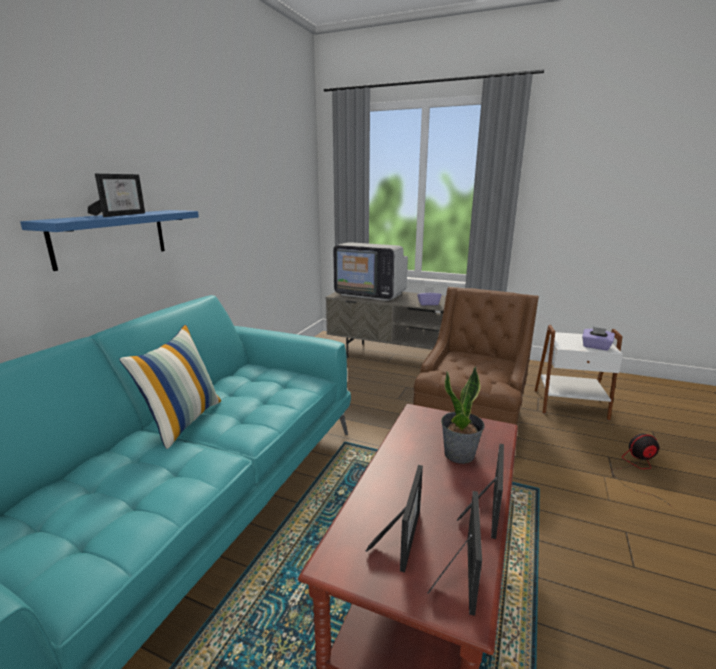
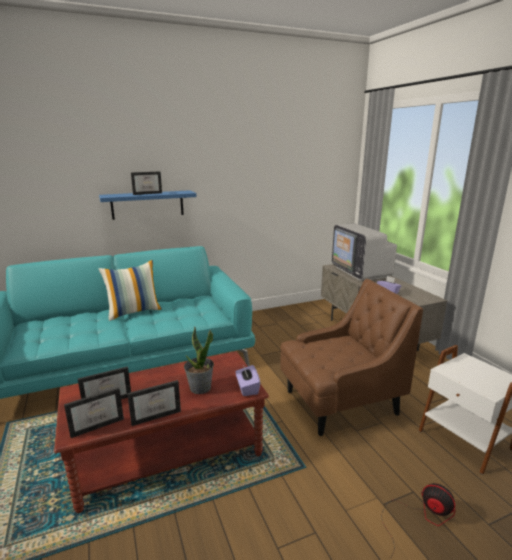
camera: 45 degrees right, 0 degrees up
(596, 347) = (480, 384): purple tissue box -> purple tissue box (247, 388)

